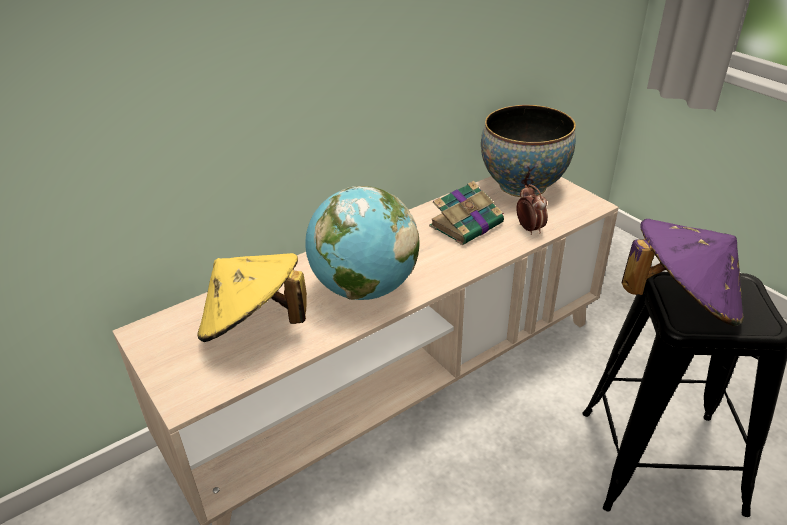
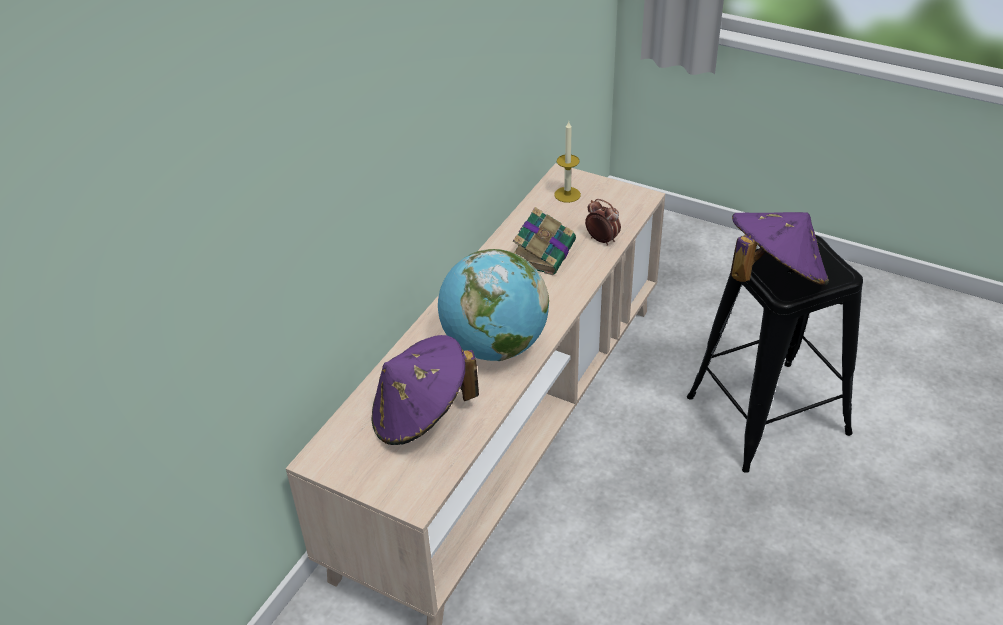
camera: 25 degrees left, 5 degrees up
(254, 326) = (421, 415): yellow hat -> purple hat
(522, 186) = (567, 194): bowl -> candle

